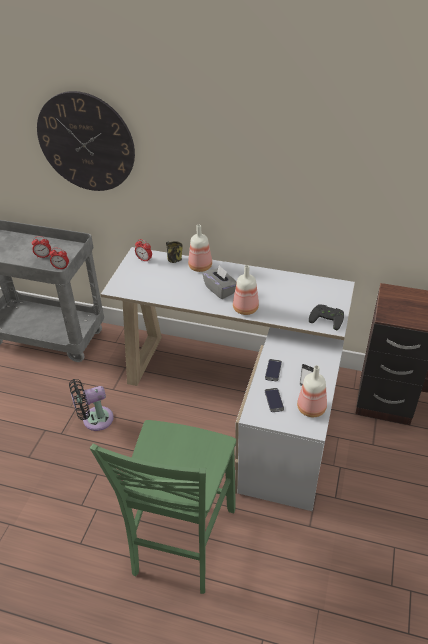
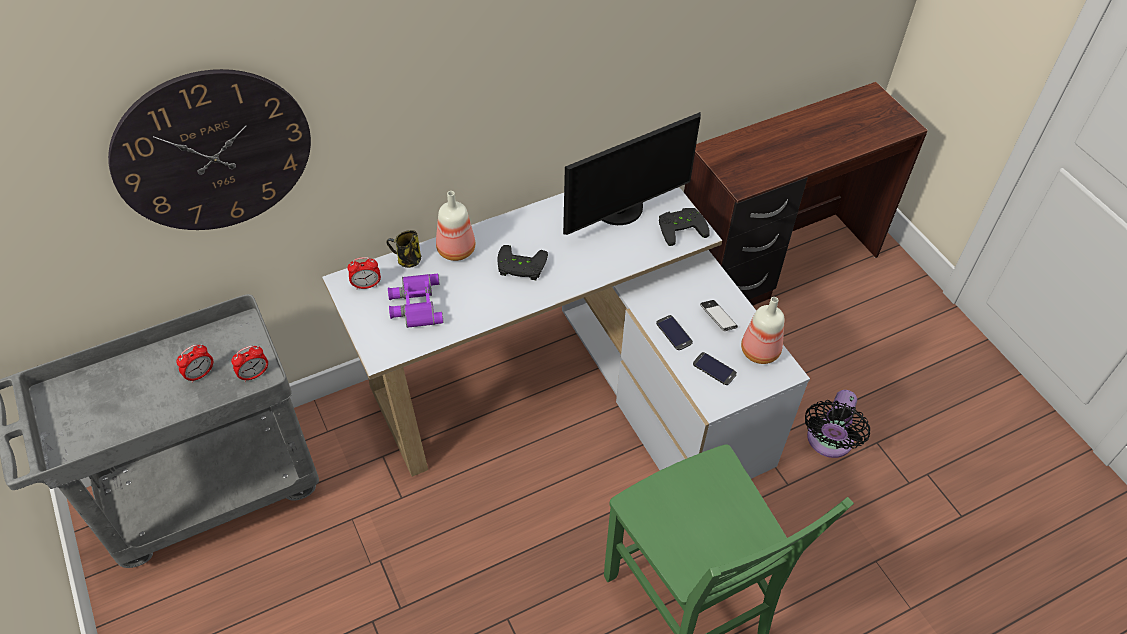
camera: 45 degrees left, 10 degrees up
(94, 420) = (424, 555): black fan -> black fan (828, 442)
(154, 278) = (415, 304): none -> purple binoculars
(220, 290) = (520, 267): grey tissue box -> black game controller
(245, 309) = (580, 275): bottle -> none
(303, 293) = (621, 210): none -> monitor

